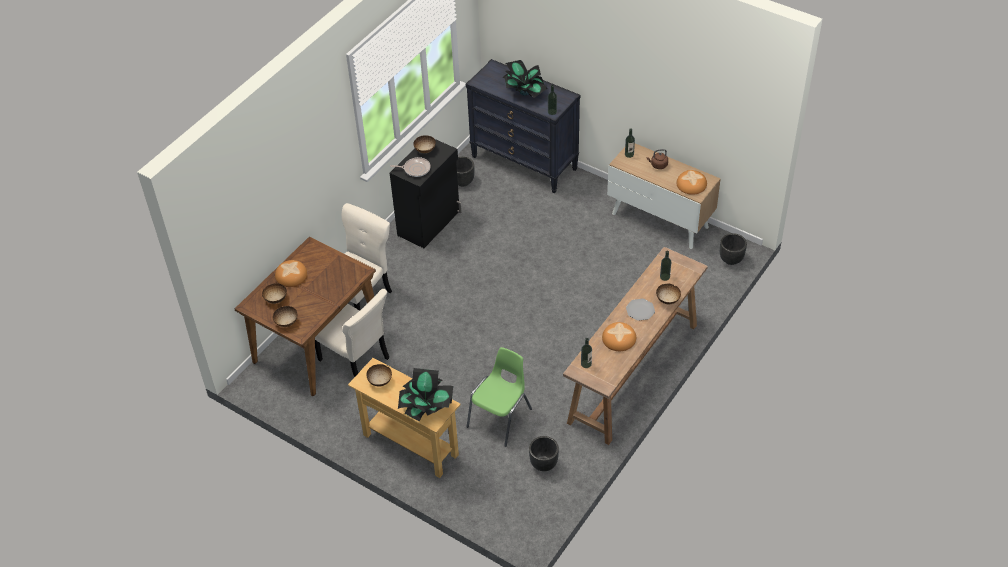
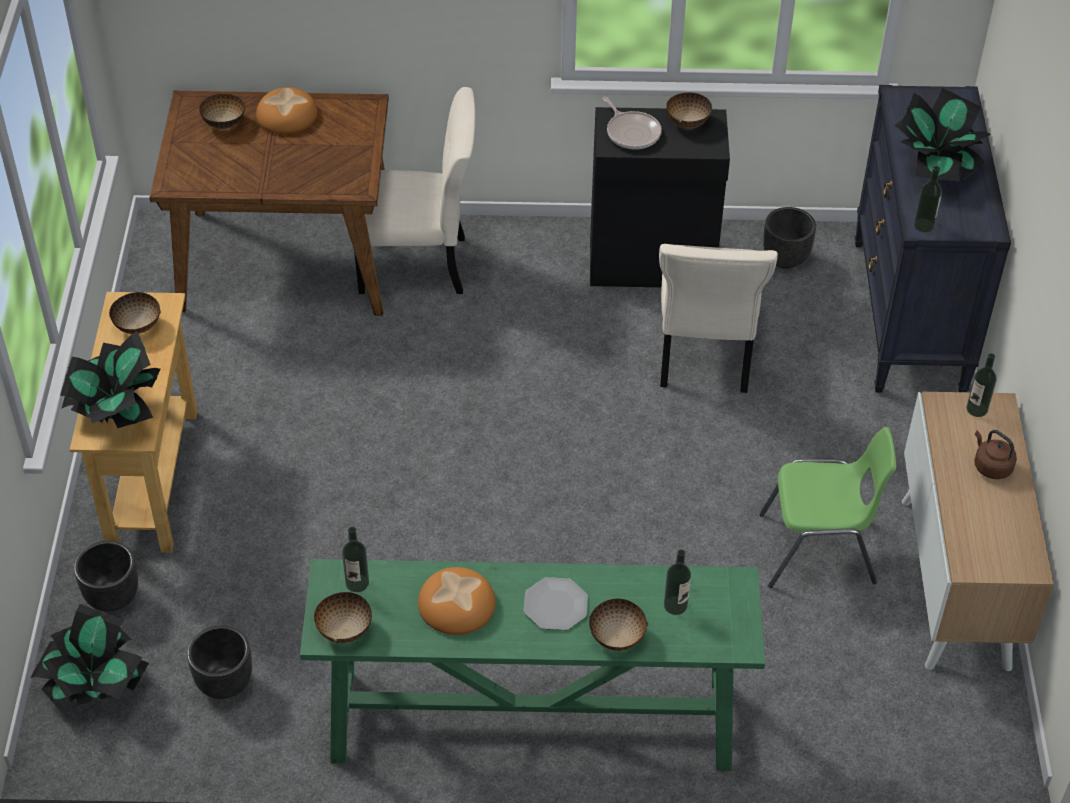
camera: 55 degrees right, 0 degrees up
(286, 322) = (183, 157): bowl -> bowl (344, 630)
(356, 361) = (283, 325): beige chair -> beige chair (704, 355)
(501, 418) = (289, 571): green chair -> green chair (819, 550)
(512, 510) = (95, 687): none -> potted plant
(633, 374) = (529, 721): brown console table -> green console table
(691, 184) = (988, 543): bread -> none
(731, 260) = (956, 751): black planter -> black planter (112, 598)

